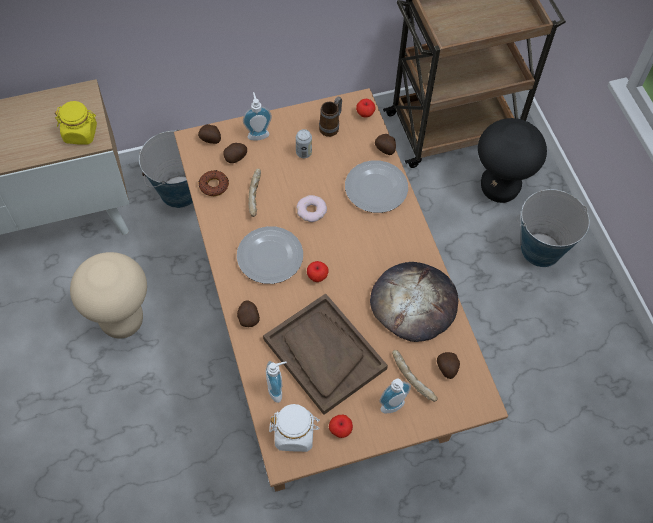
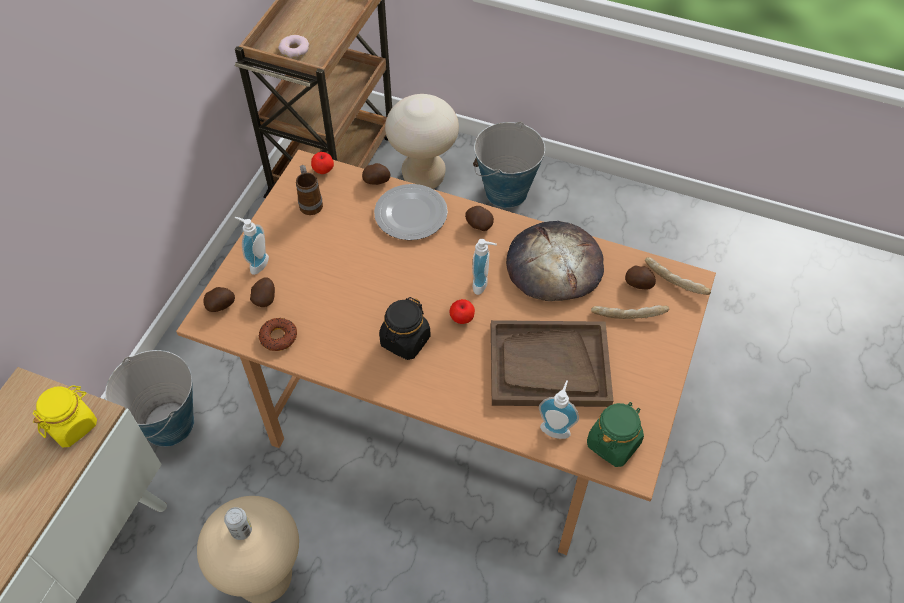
camera: 50 degrees left, 5 degrees down
(248, 317) = (457, 403): potato -> potato (478, 225)
(256, 196) = (326, 310): bread -> bread (675, 280)
(270, 256) = (405, 341): plate -> black jar
(294, 434) = (613, 443): white jar -> green jar
(303, 153) = (317, 242): can -> can (241, 530)
(311, 210) = (387, 277): donut -> donut (294, 49)
(340, 429) = (637, 403): apple -> none
(393, 408) = (647, 348): soap dispenser -> soap dispenser (483, 284)
(499, 189) = (423, 178): black stool -> beige stool

